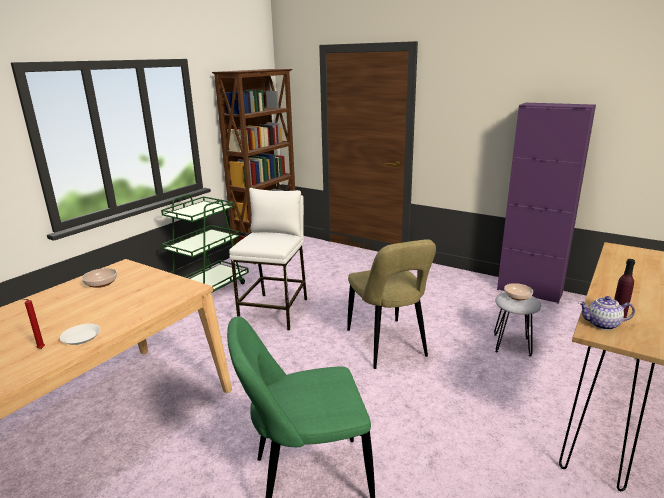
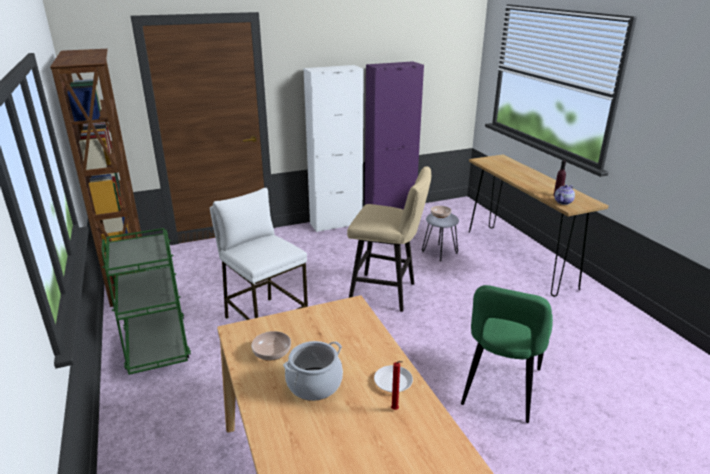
camera: 55 degrees left, 5 degrees up
(66, 309) = (314, 384): none -> cooking pot
(387, 345) = (387, 293): beige chair -> beige stool
(461, 275) = (336, 224): none -> white cabinet

